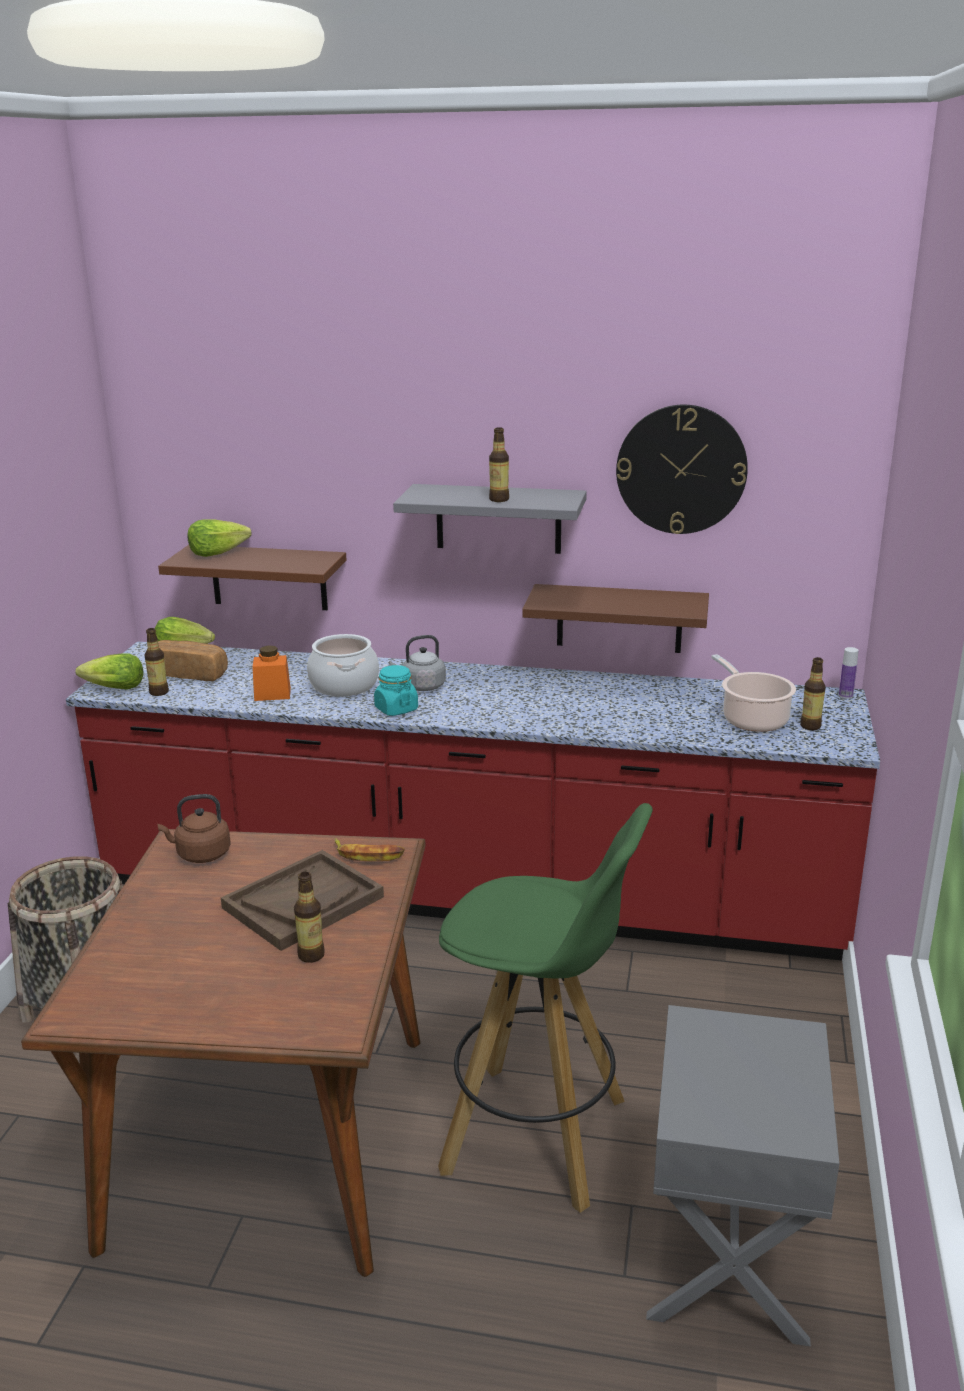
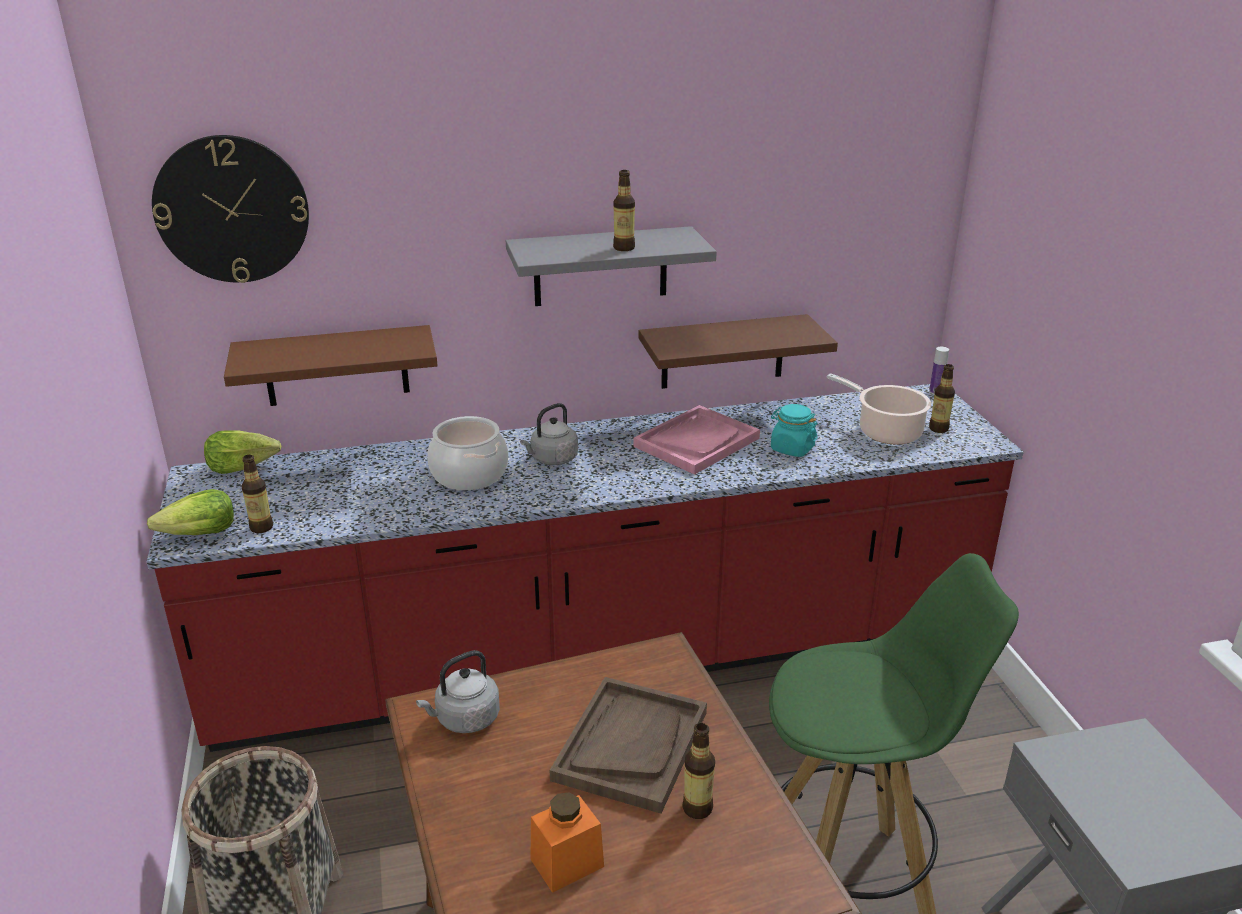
camera: 25 degrees left, 5 degrees up
(190, 674) = (277, 496): bread -> none
(200, 854) = (464, 719): brown kettle -> grey kettle
(217, 553) = (281, 348): lettuce -> none
(272, 694) = (399, 501): orange jar -> orange jar (567, 863)
(368, 854) = (645, 667): banana -> none
(396, 709) = (551, 491): turquoise jar -> turquoise jar (792, 448)
(560, 696) = (696, 442): none -> pink tray
(681, 469) = (784, 195): wall clock -> wall clock (232, 210)

